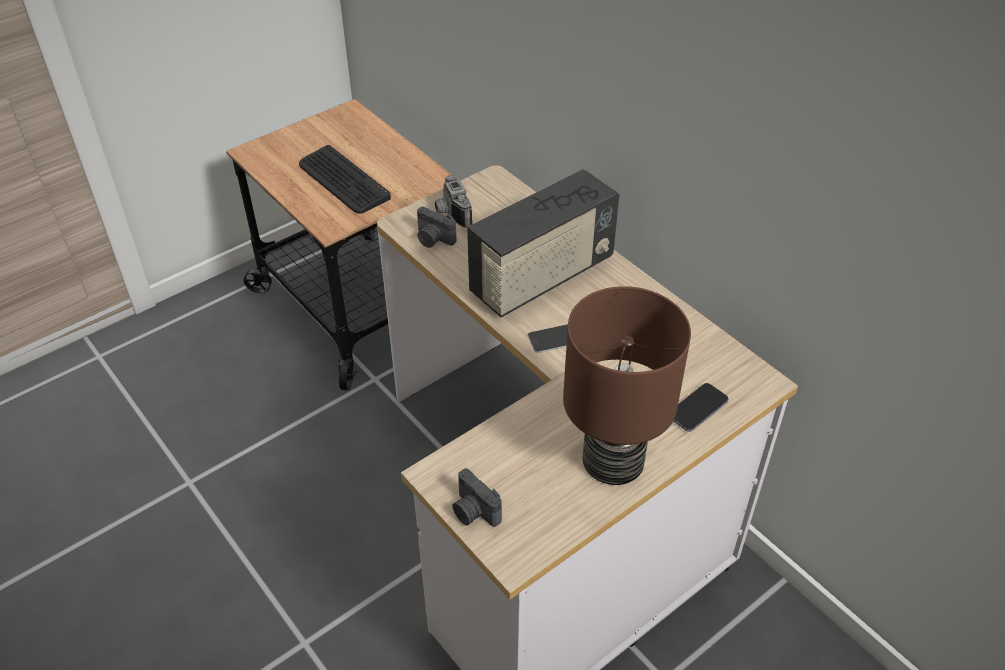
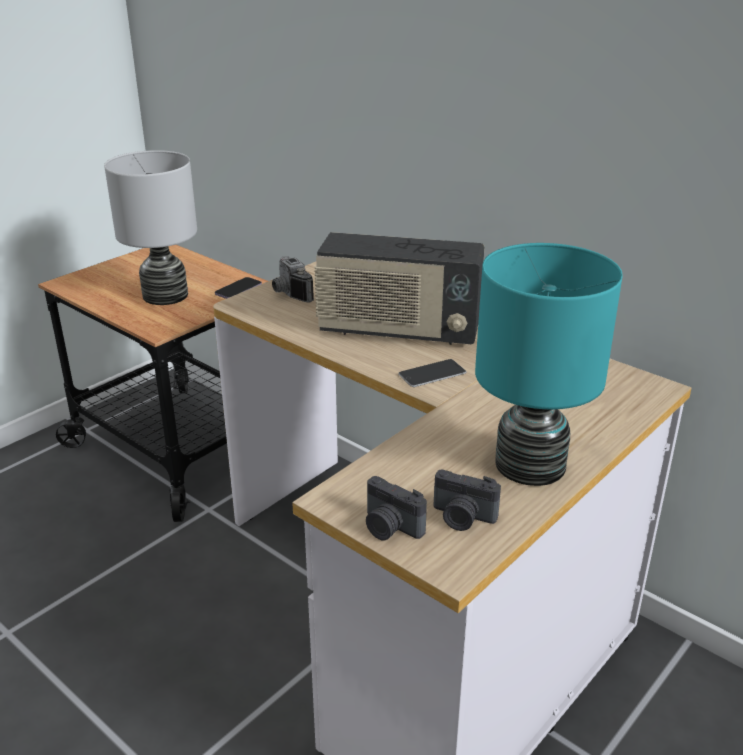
camera: 10 degrees left, 15 degrees down
(343, 181) = (165, 296): keyboard -> grey table lamp
(433, 239) = (276, 313): camera -> camera (462, 518)
(542, 277) = (398, 331): radio -> radio turned 60 degrees clockwise
(613, 461) = (530, 465): brown table lamp -> turquoise table lamp
(697, 409) = (600, 414): phone -> phone (238, 290)

